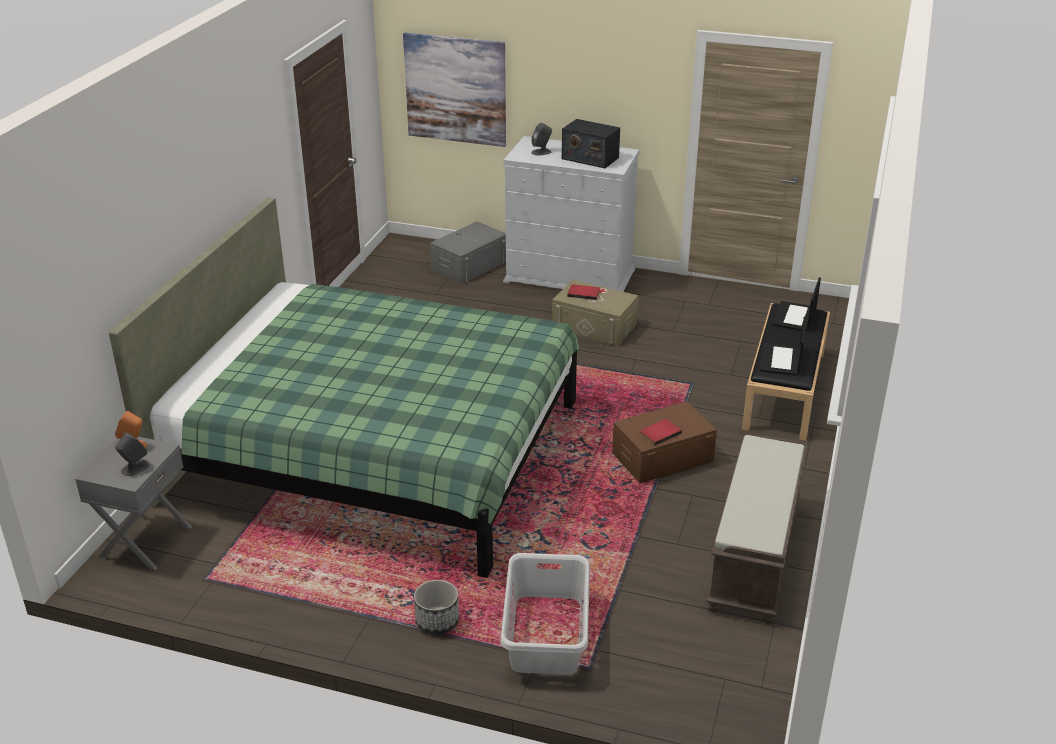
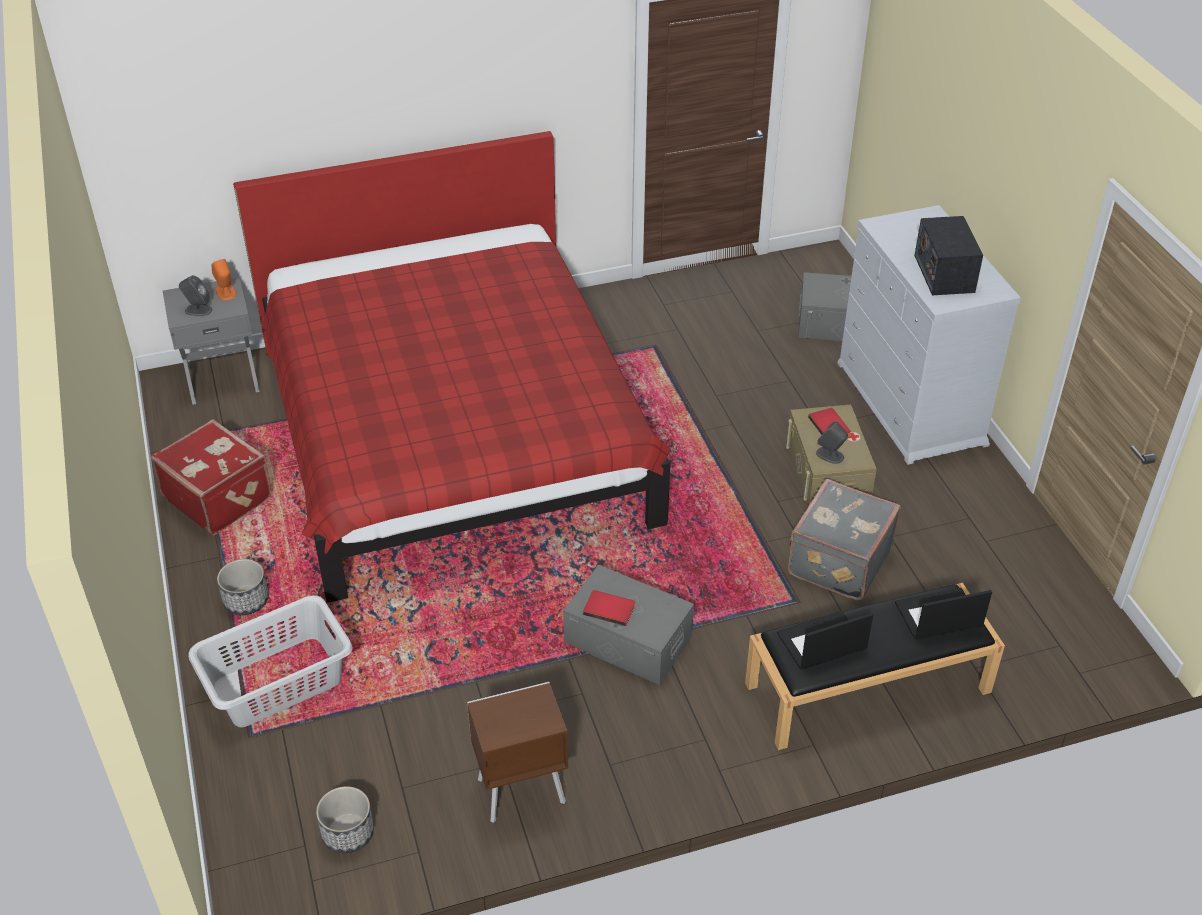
camera: 55 degrees right, 10 degrees up
(296, 594) = (219, 497): none -> red suitcase
(375, 451) = (453, 435): green bed -> red bed
(455, 89) = (909, 108): picture -> none
(541, 152) = (913, 235): grey speaker -> grey speaker (830, 455)
(662, 457) = (627, 639): brown storage box -> grey storage box
(673, 356) = (837, 561): none -> grey suitcase
(730, 652) = (347, 833): none -> planter
(755, 555) = (519, 791): brown bench -> brown nightstand

